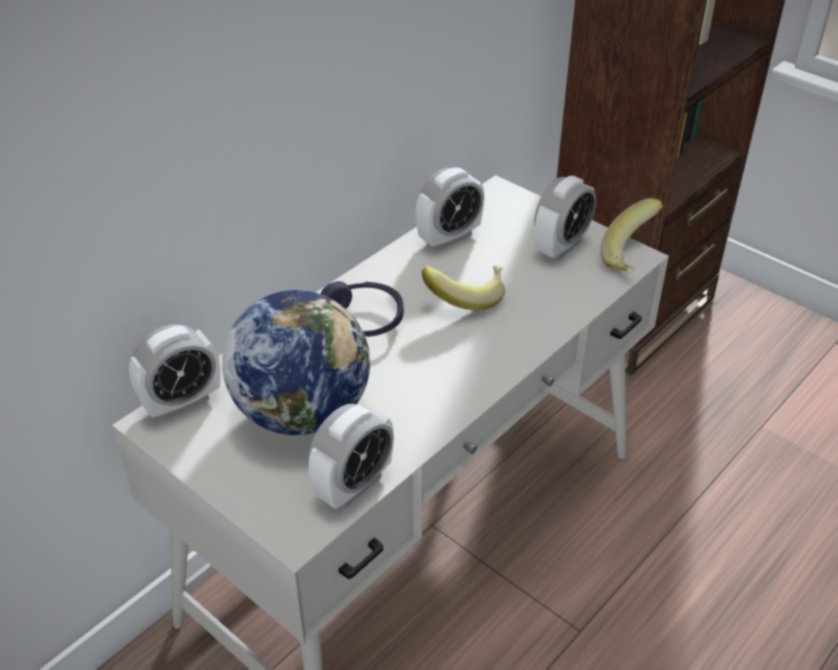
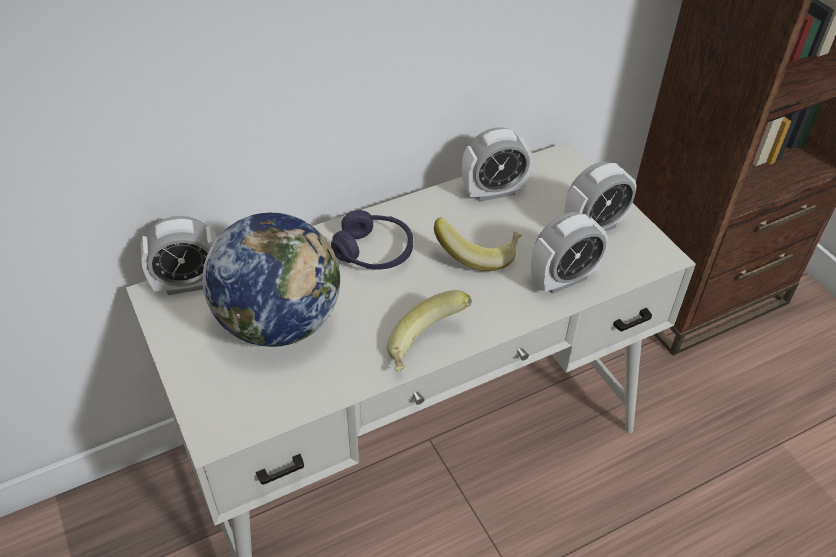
camera: 20 degrees right, 5 degrees up
(353, 485) = (286, 404): alarm clock -> alarm clock (563, 279)
(633, 256) = (658, 255): banana -> banana (427, 348)

